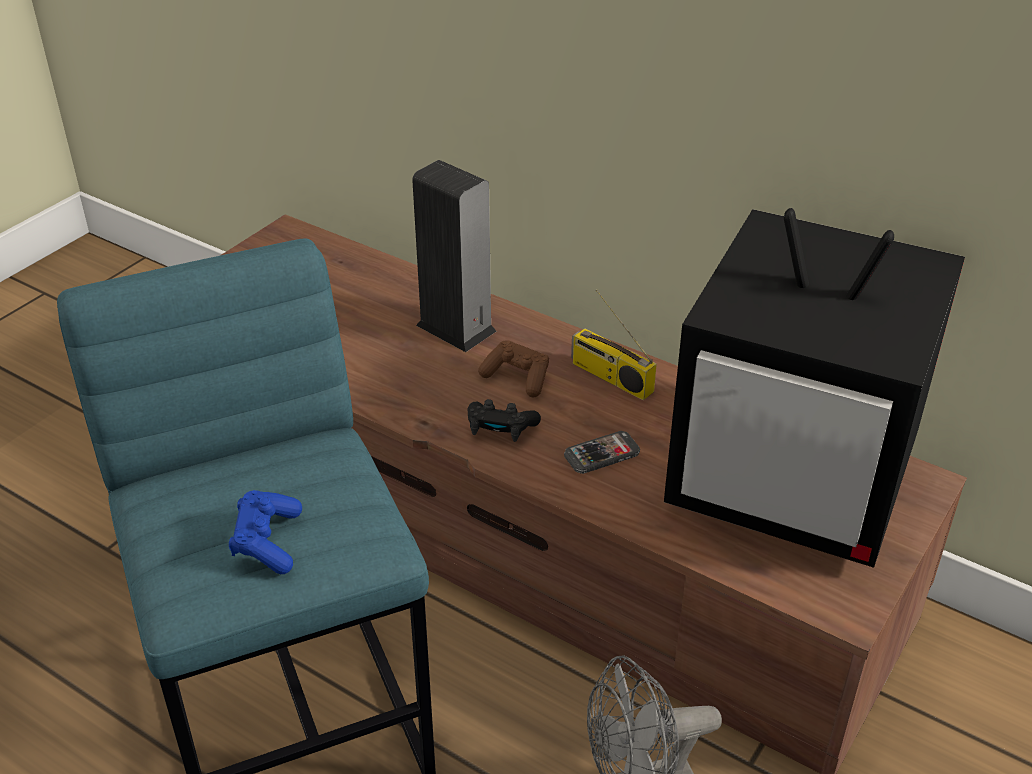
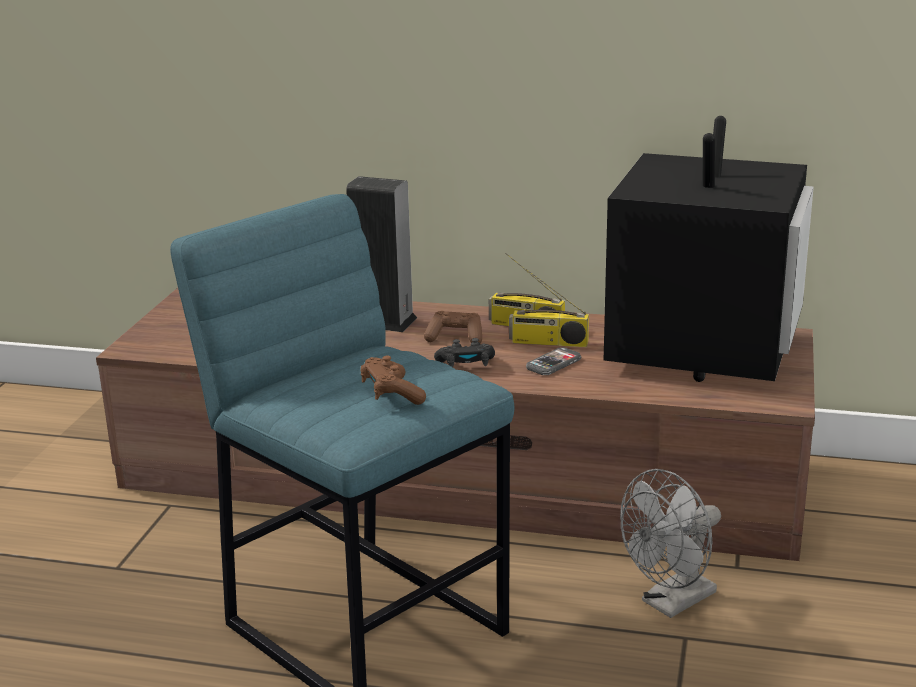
camera: 20 degrees left, 15 degrees down
(267, 542) = (391, 394): blue game controller -> brown game controller
(618, 414) = (548, 342): none -> radio
(796, 480) = (701, 350): television -> television turned 75 degrees counterclockwise

